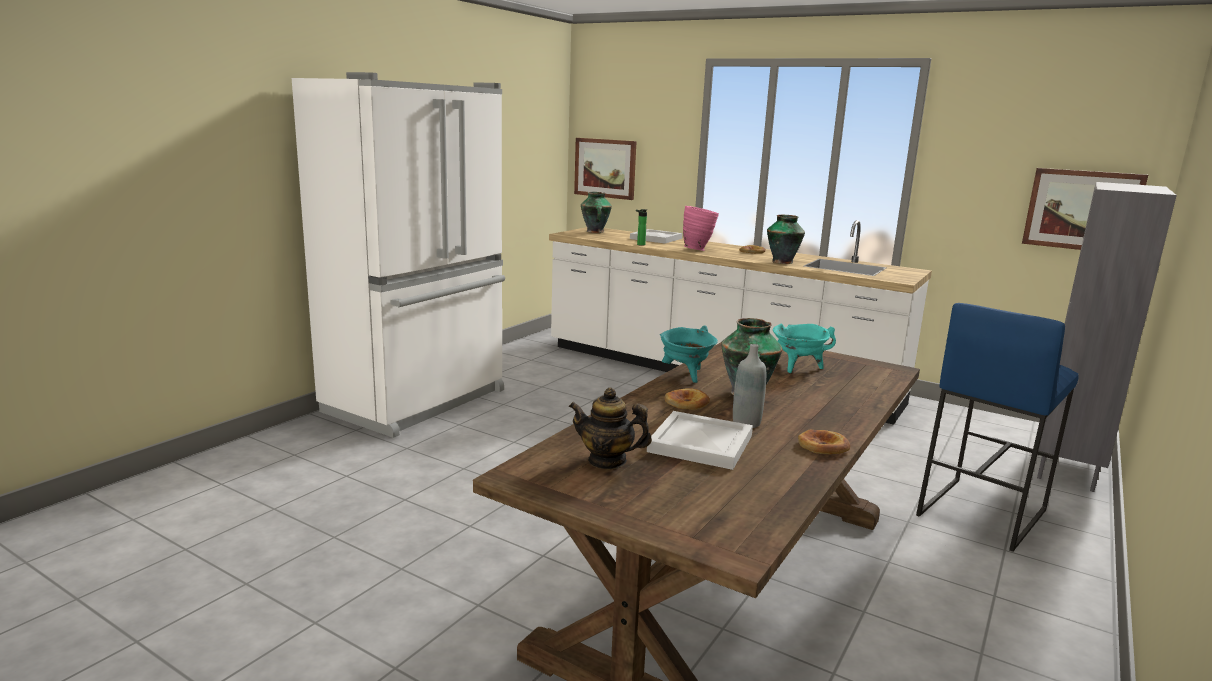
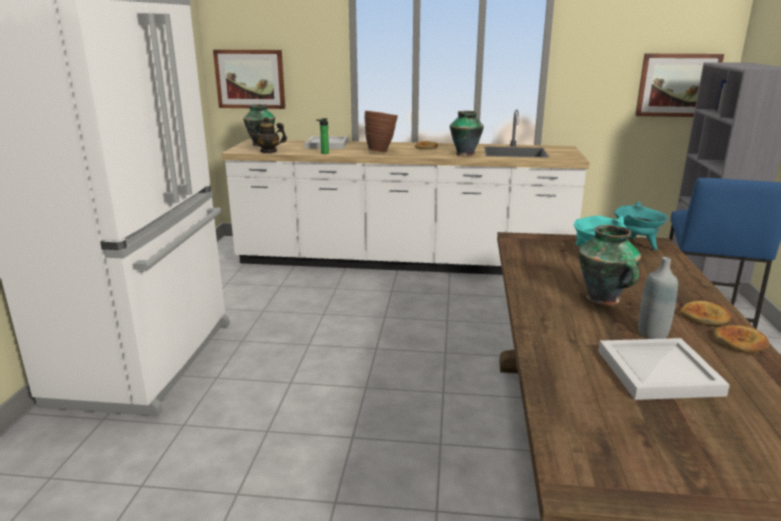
camera: 25 degrees left, 5 degrees up
(607, 461) = (622, 426): teapot -> teapot (268, 151)
(685, 375) = (528, 290): turquoise cooking pot -> turquoise cooking pot (636, 245)
(687, 403) = (576, 324): bread -> bread (704, 317)
(698, 249) = (381, 151): pink vase -> brown vase

